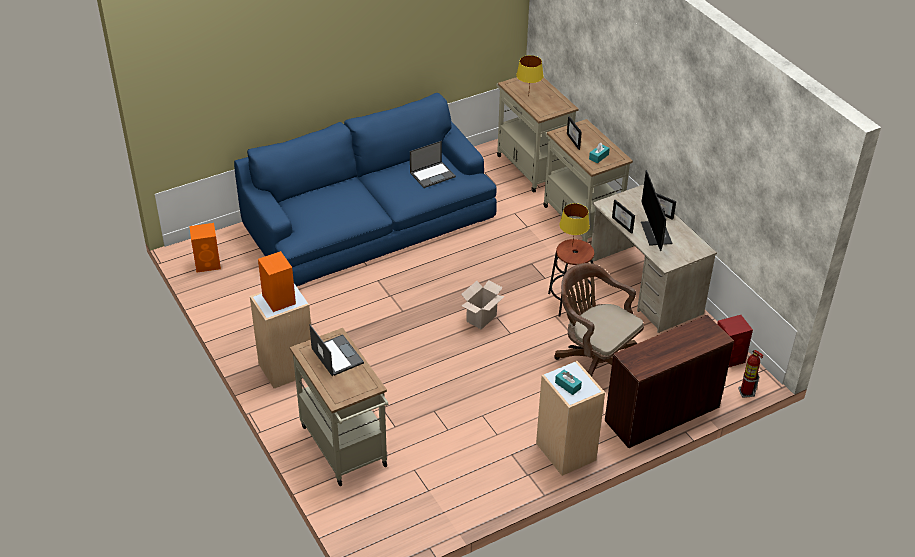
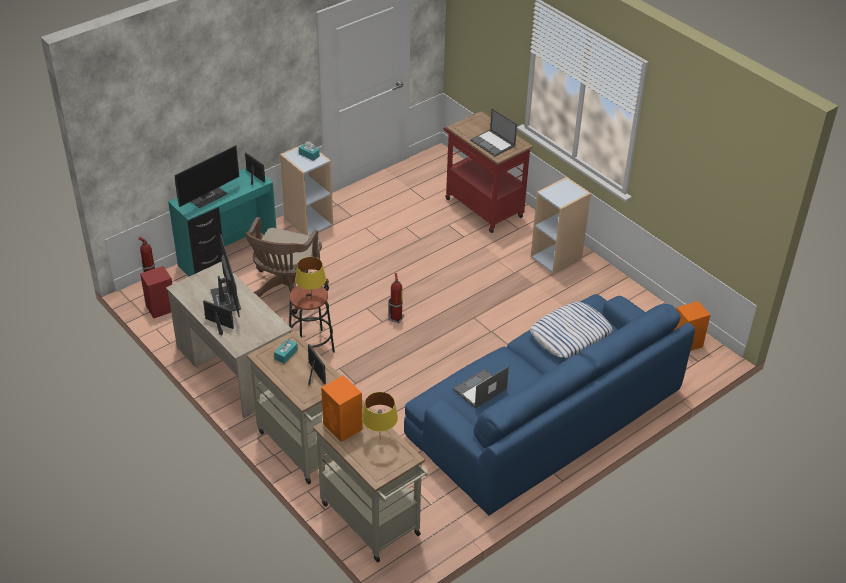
camera: 170 degrees right, 0 degrees up
(278, 299) = (564, 193): orange speaker -> orange speaker (343, 427)
(334, 208) = (570, 335): none -> pillow
(345, 448) = (482, 207): beige cart -> red cart
(481, 319) = (396, 318): cardboard box -> fire extinguisher
(594, 362) = (286, 291): brown office chair -> brown office chair turned 75 degrees clockwise
(625, 224) = (257, 306): picture frame -> picture frame (253, 177)
(661, 413) = (229, 256): brown desk -> turquoise desk
(689, 341) = (207, 196): none -> monitor

